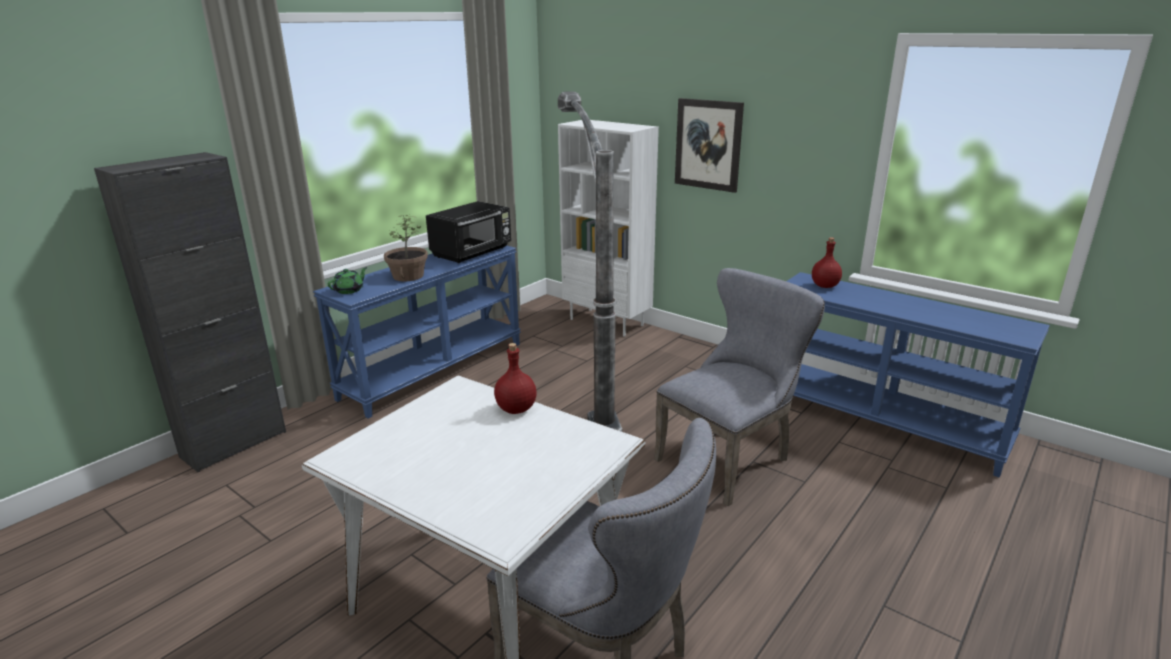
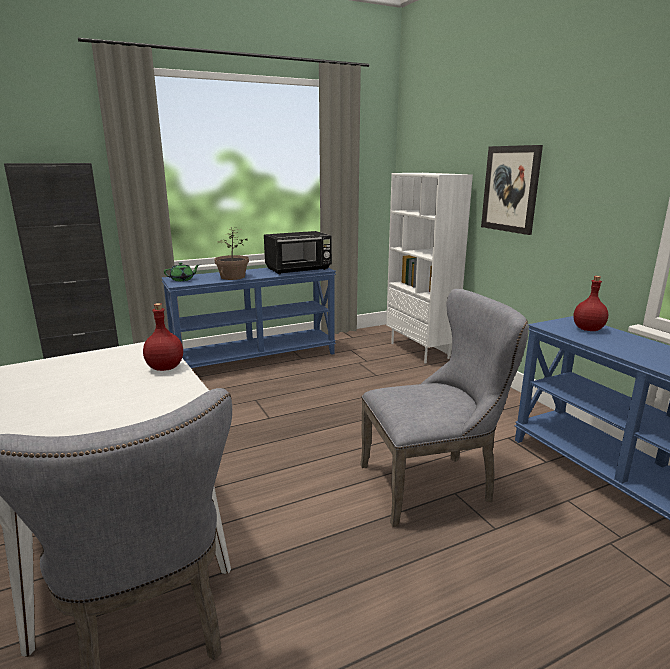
camera: 25 degrees right, 5 degrees down
(586, 377) = (364, 387): floor lamp -> none

